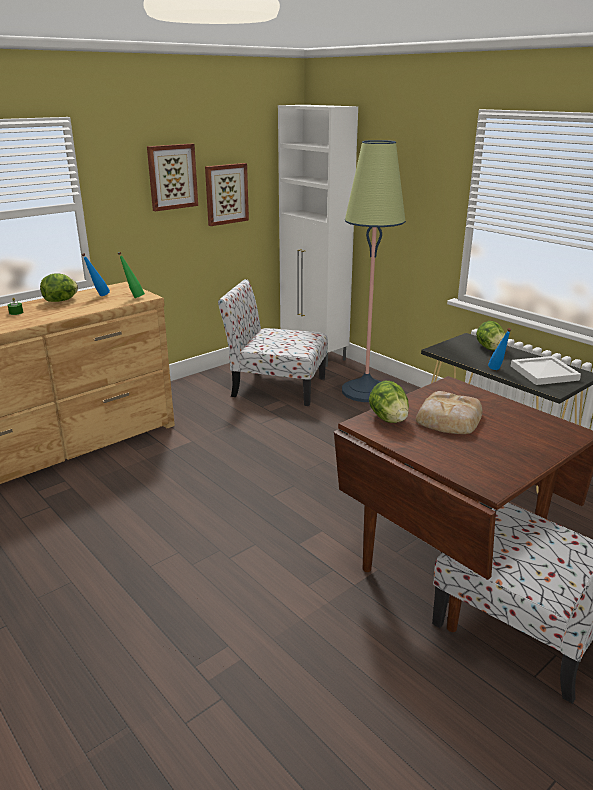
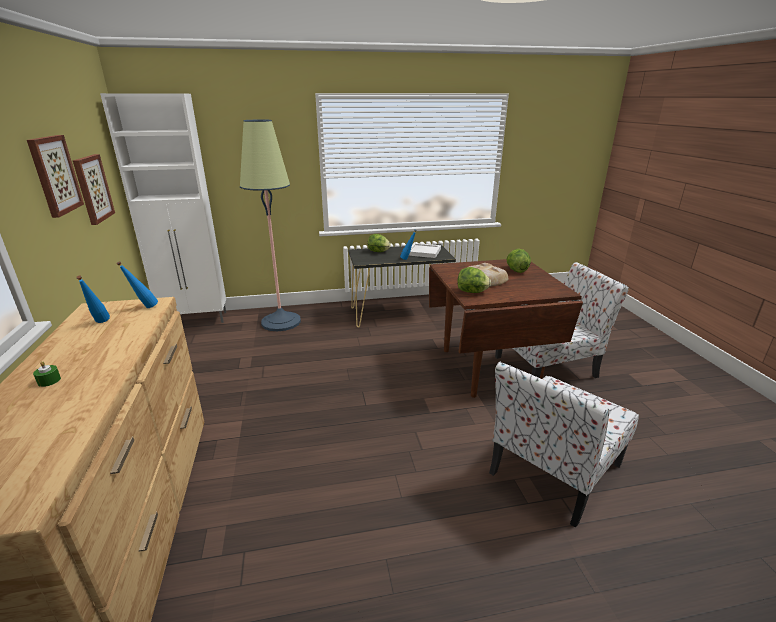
camera: 60 degrees left, 0 degrees up
(61, 300) = (67, 346): lettuce -> lettuce (516, 270)
(133, 297) = (144, 308): green bottle -> blue bottle
(276, 387) = (218, 352): chair -> chair (553, 470)

